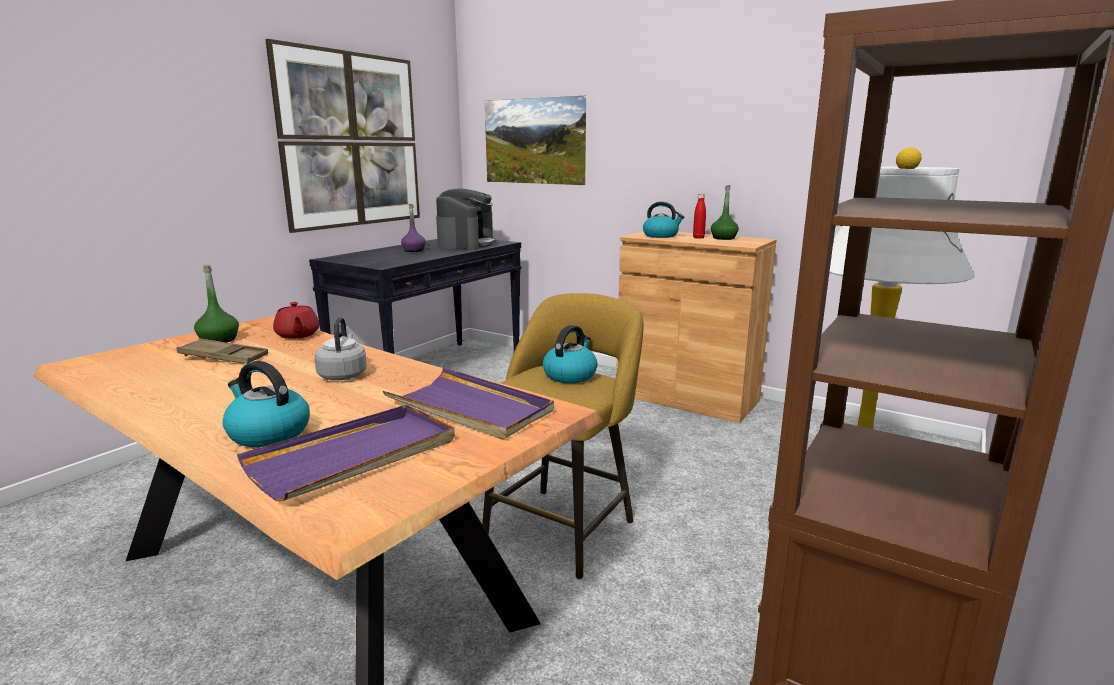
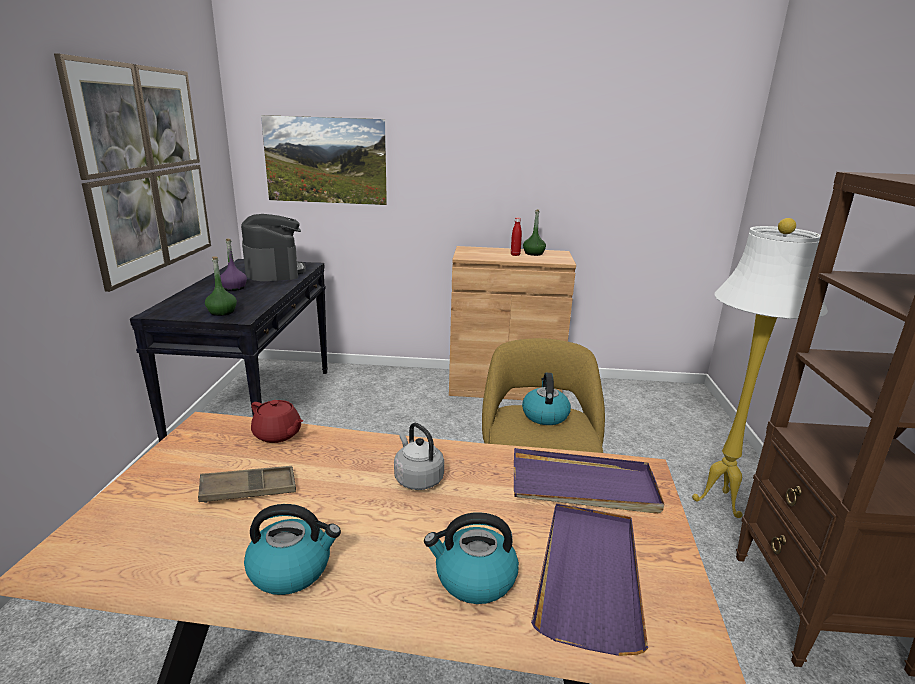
camera: 30 degrees left, 5 degrees up
(219, 340) = (195, 464): green bottle -> green bottle (222, 312)
(661, 236) = (483, 255): kettle -> kettle (291, 569)

